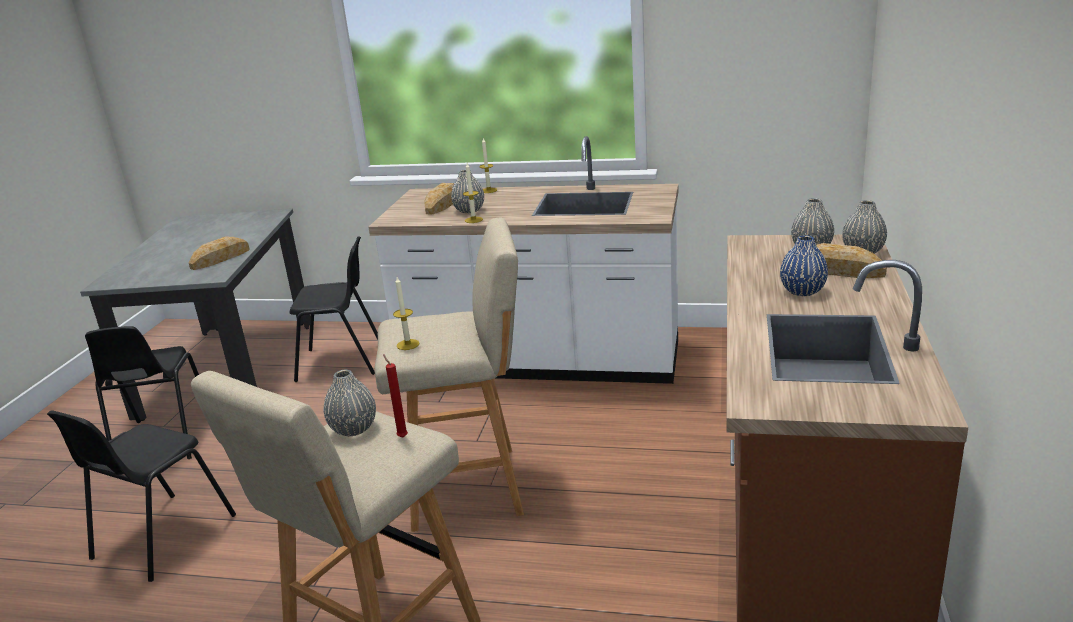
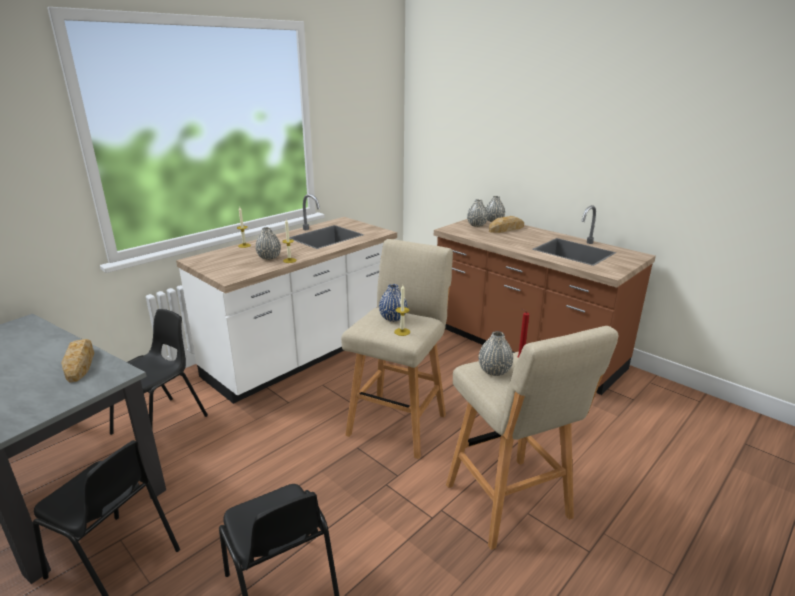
camera: 60 degrees left, 0 degrees up
(443, 204) = (237, 259): bread -> none
(802, 291) = (518, 238): blue vase -> blue vase (393, 318)

